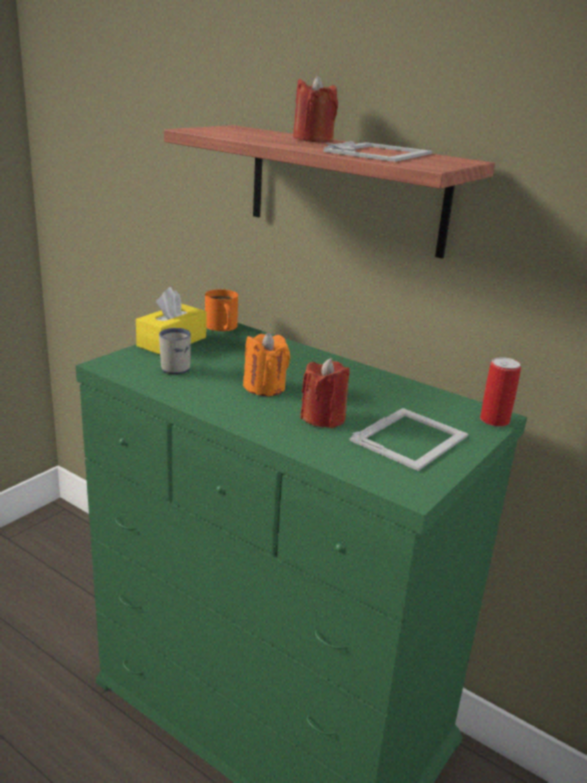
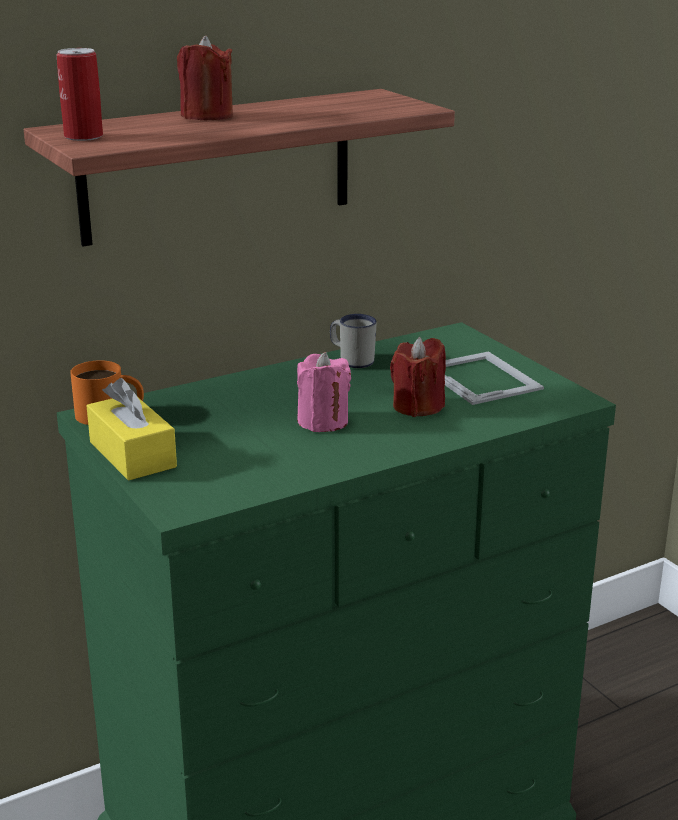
camera: 65 degrees left, 0 degrees up
(178, 367) = (224, 462): white mug -> white mug (352, 360)
(264, 387) = (323, 422): orange candle -> pink candle
(380, 152) = (320, 108): picture frame -> none
(494, 420) = (463, 335): can -> can (83, 136)

